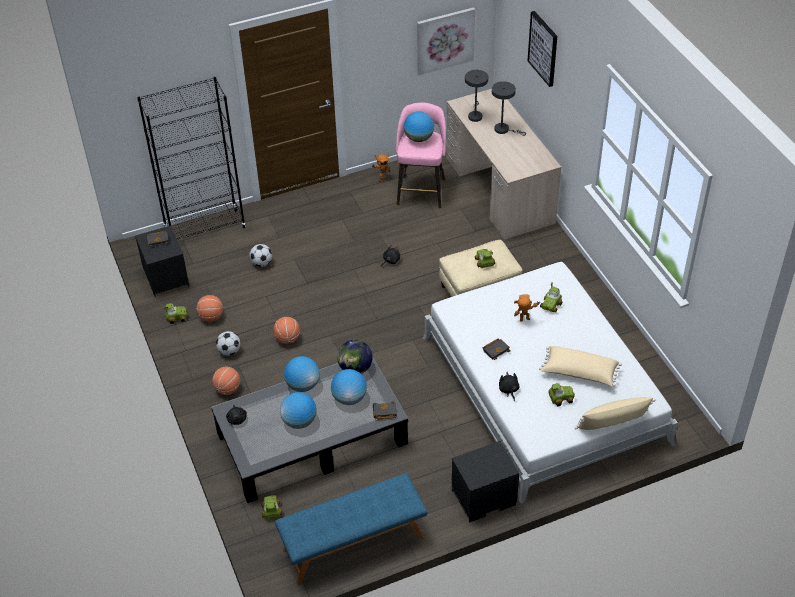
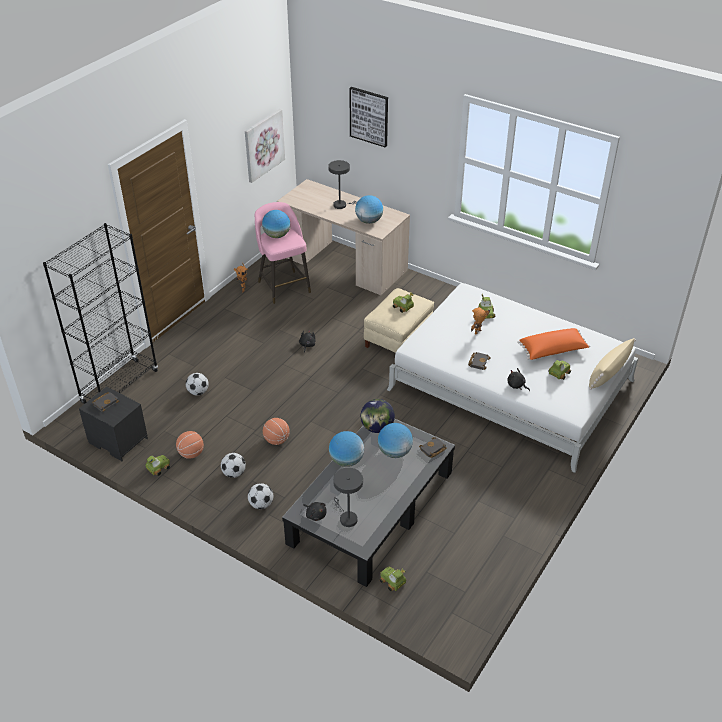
camera: 35 degrees left, 5 degrees down
(227, 389) = (261, 504): basketball -> football
(299, 421) = (371, 490): globe -> globe (369, 221)
(353, 544) = (484, 570): blue bench -> none
(475, 115) = (309, 203): grey table lamp -> grey table lamp (346, 518)
(483, 498) = (545, 483): black nightstand -> none
(579, 373) = (552, 351): beige pillow -> orange pillow

